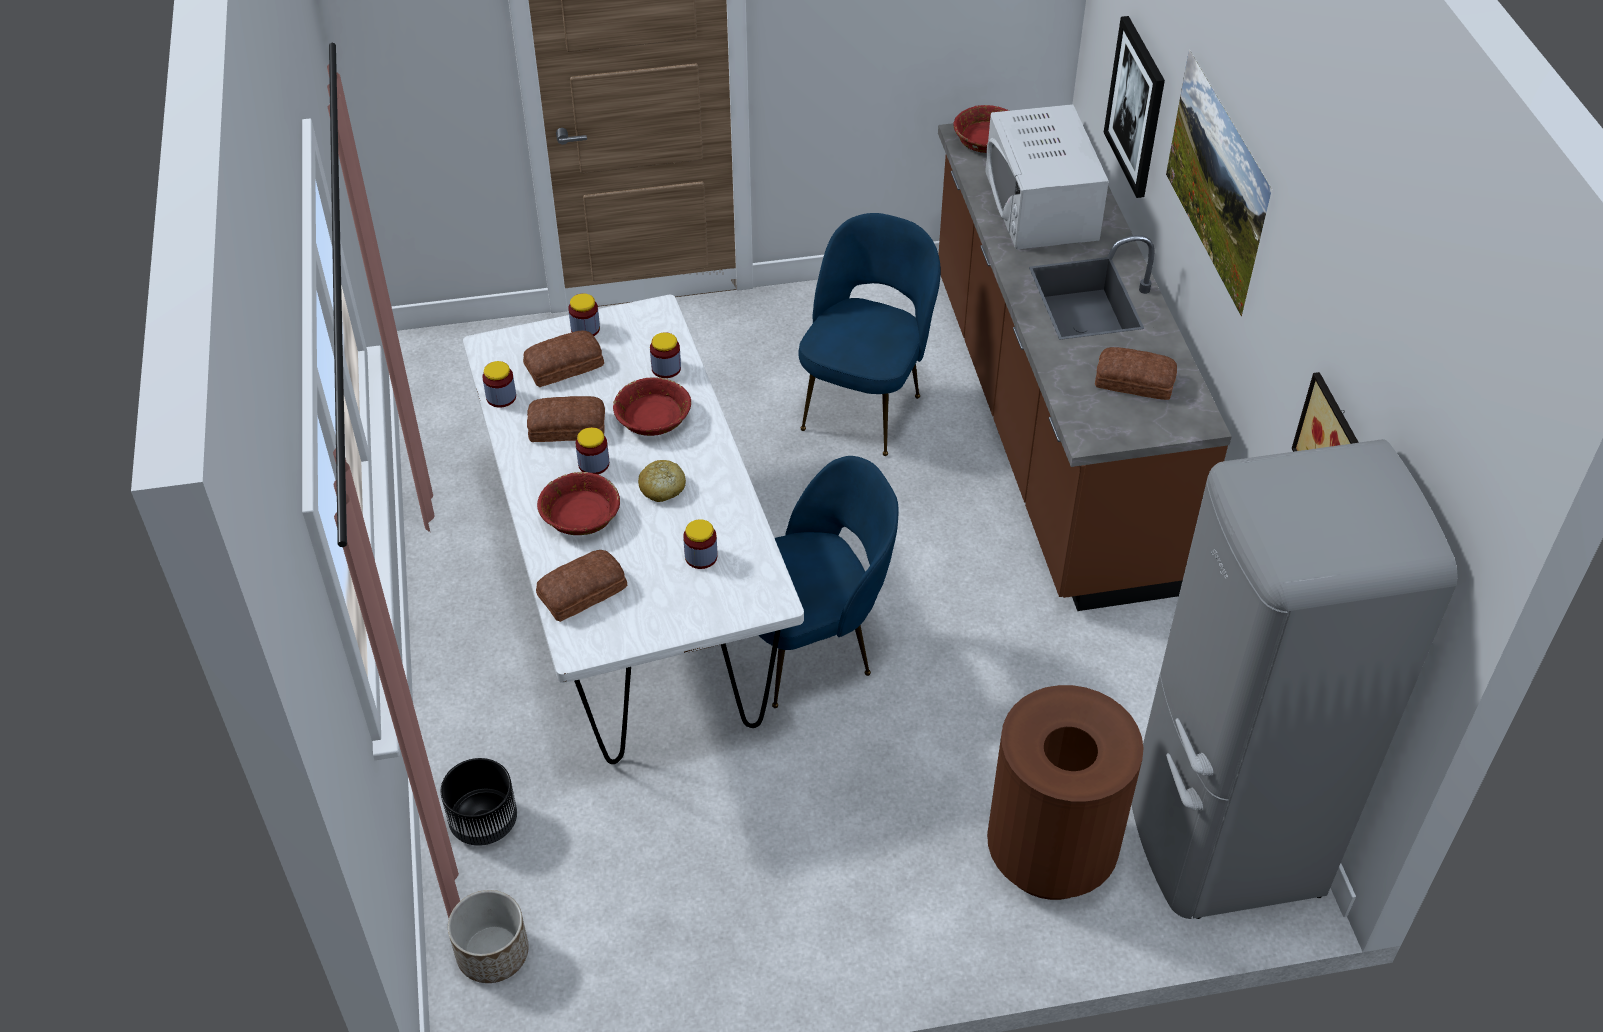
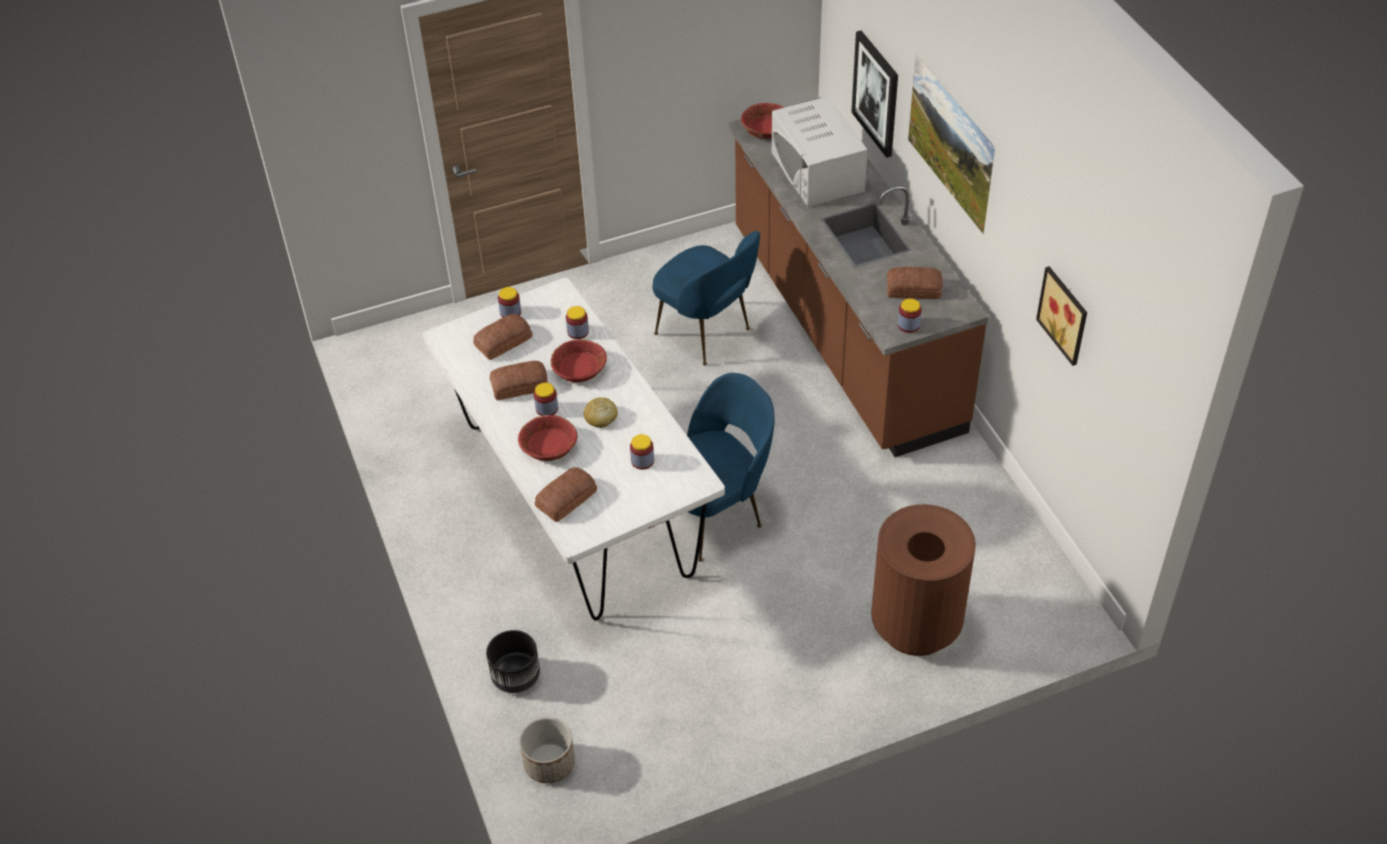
camera: 10 degrees left, 0 degrees up
(501, 397) = (464, 372): jar -> jar (908, 325)
(865, 406) = (707, 336): blue chair -> blue chair turned 120 degrees clockwise
(1220, 844) = (1028, 598): grey fridge -> none

